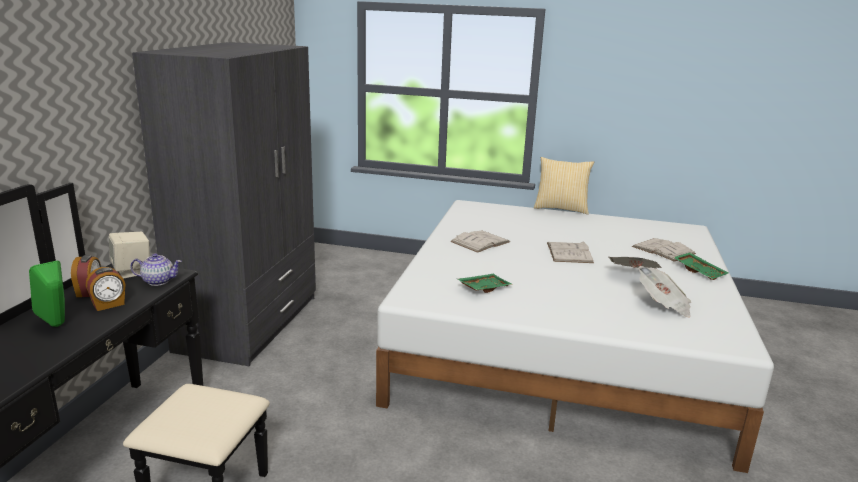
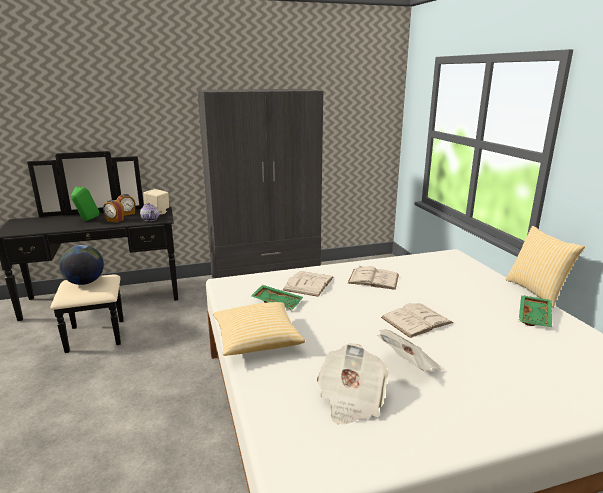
camera: 60 degrees right, 0 degrees up
(189, 410) = (85, 282): none -> globe
(551, 314) = (257, 341): none -> pillow
(663, 250) = (530, 374): white book -> white book (308, 283)
(699, 271) = (502, 414): green tray -> green tray (535, 317)

